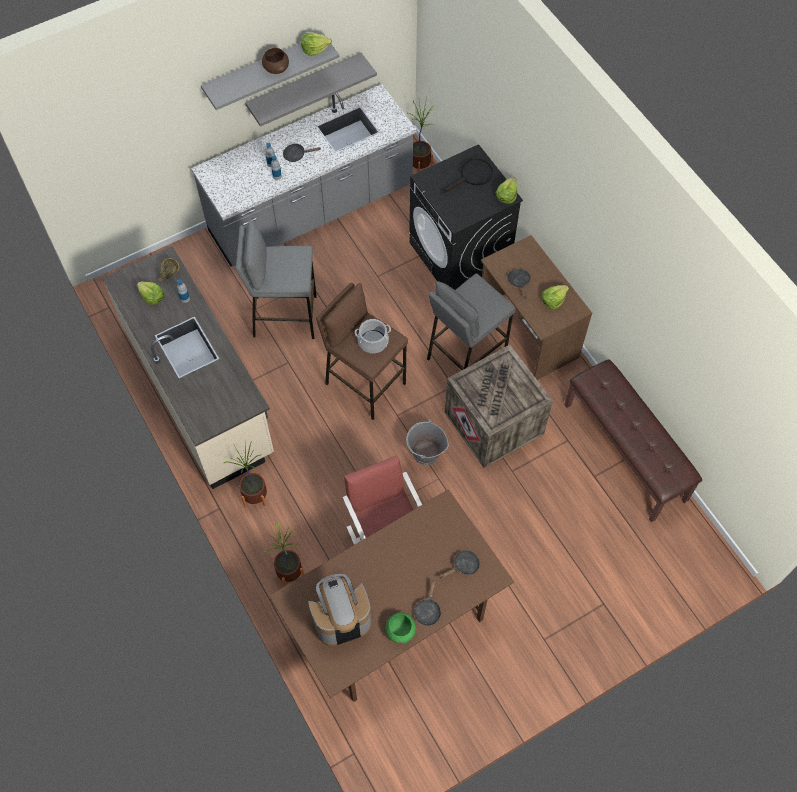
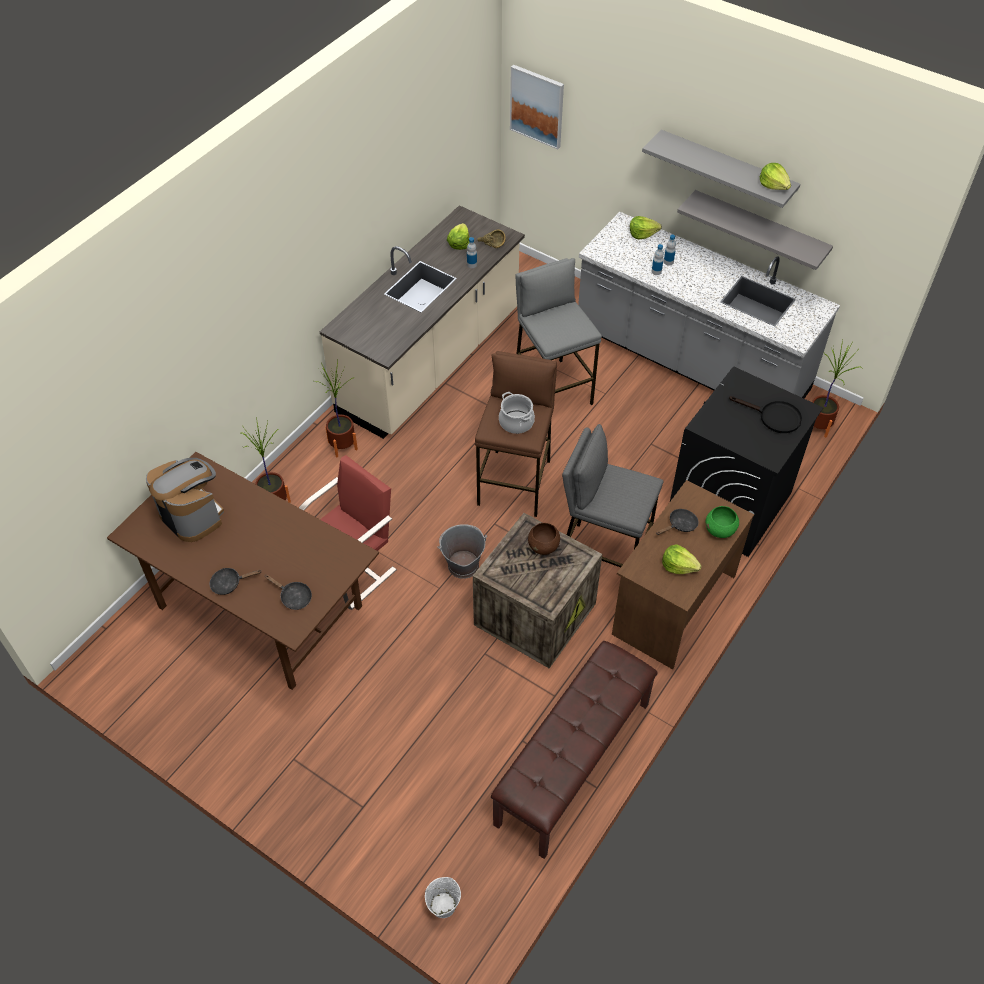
camera: 65 degrees right, 10 degrees down
(82, 156) = (537, 106): none -> picture
(276, 68) = (724, 169): brown bowl -> brown bowl (544, 546)
(297, 155) = (693, 276): black frying pan -> none
(401, 631) = (197, 569): green bowl -> green bowl (720, 530)
(506, 195) = (771, 456): lettuce -> lettuce (642, 234)
(698, 578) = (443, 906): none -> white bucket

